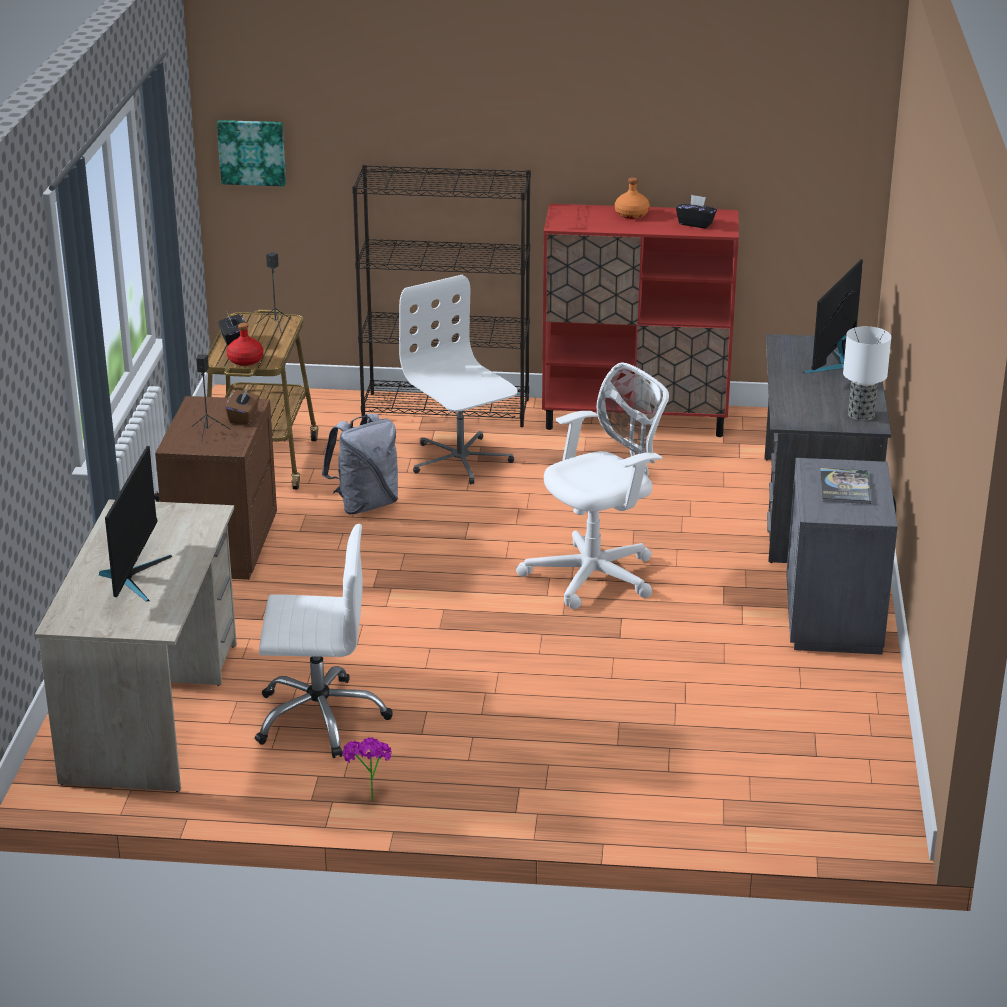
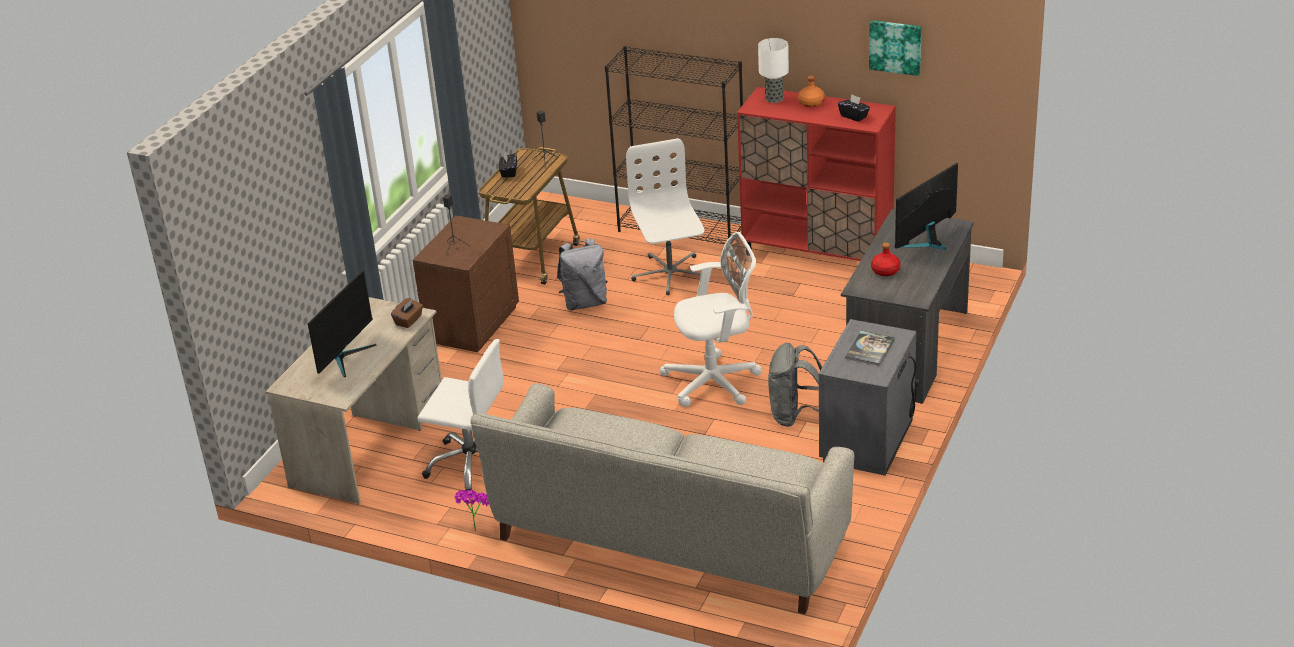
camera: 20 degrees right, 5 degrees up
(243, 417) = (484, 238): brown tissue box -> brown tissue box (409, 320)
(245, 360) = (507, 190): red bottle -> red bottle (885, 271)
(252, 152) = (549, 29): picture -> picture (895, 46)
(651, 770) = (669, 539): none -> grey sofa
(723, 600) = (795, 415): none -> grey backpack
(860, 415) = (915, 289): table lamp -> table lamp (773, 99)

